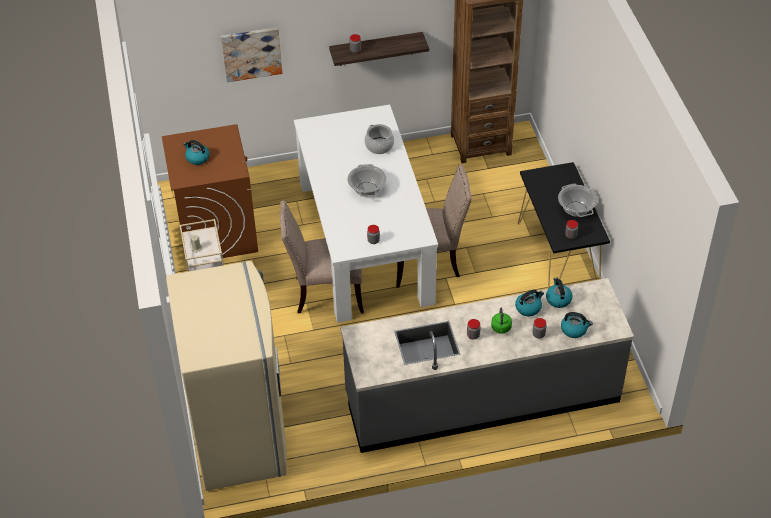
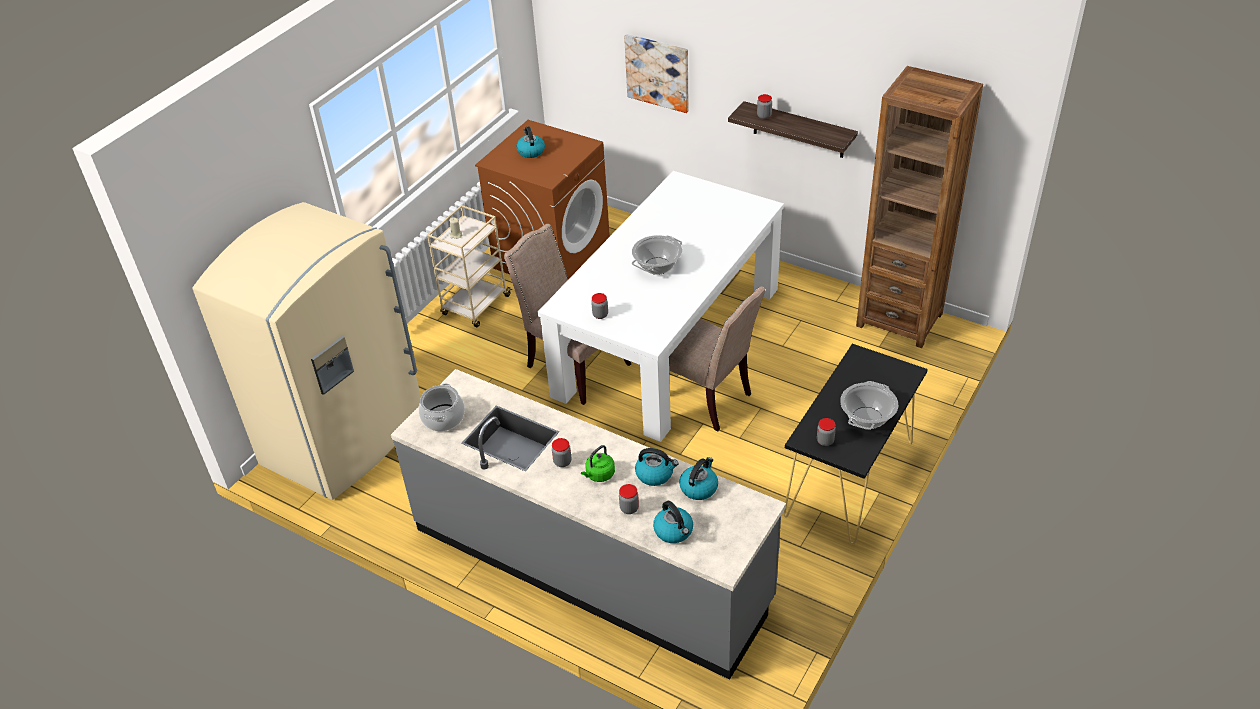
camera: 45 degrees right, 5 degrees down
(379, 146) = (722, 234): cooking pot -> cooking pot (443, 418)

